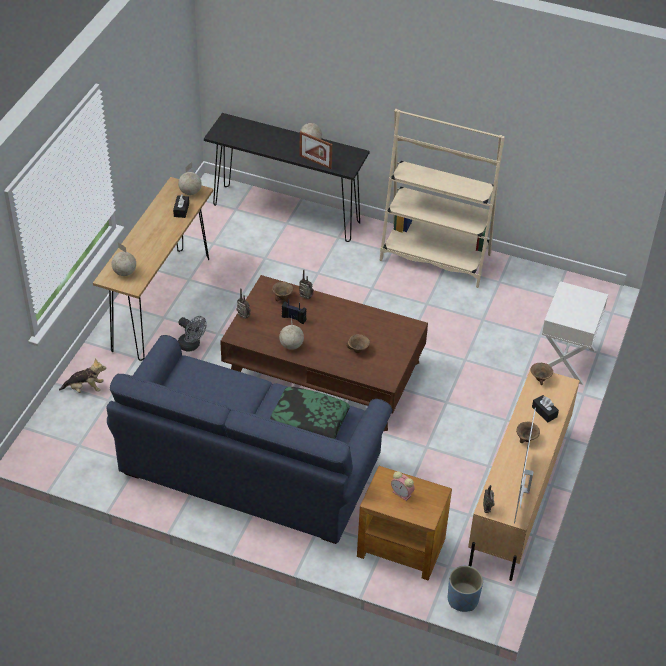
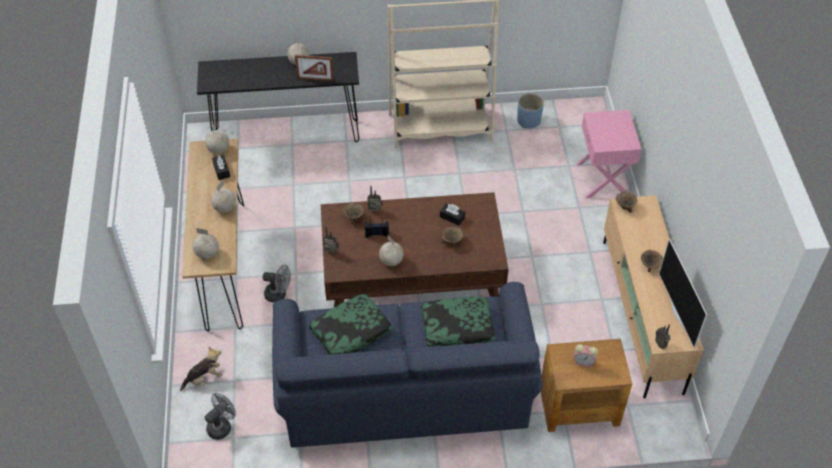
camera: 25 degrees left, 5 degrees up
(75, 432) = (222, 426): none -> grey fan
(164, 242) = (225, 208): none -> globe
(212, 387) = (351, 332): none -> pillow
(462, 599) = (657, 430): blue planter -> blue planter (528, 121)
(544, 412) = (647, 235): black tissue box -> black tissue box (452, 217)
(566, 360) = (603, 179): white nightstand -> pink nightstand

